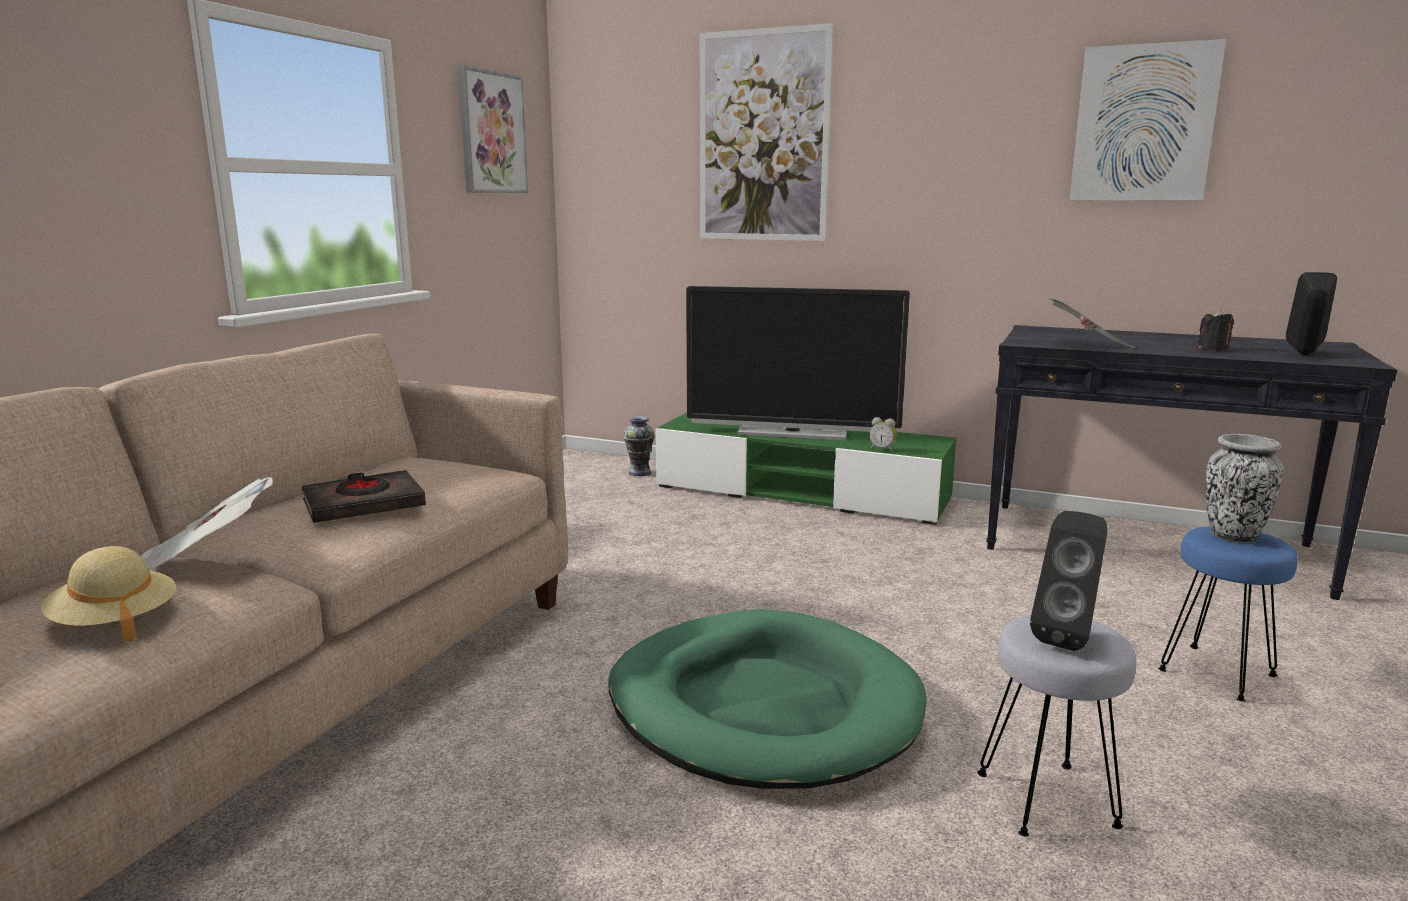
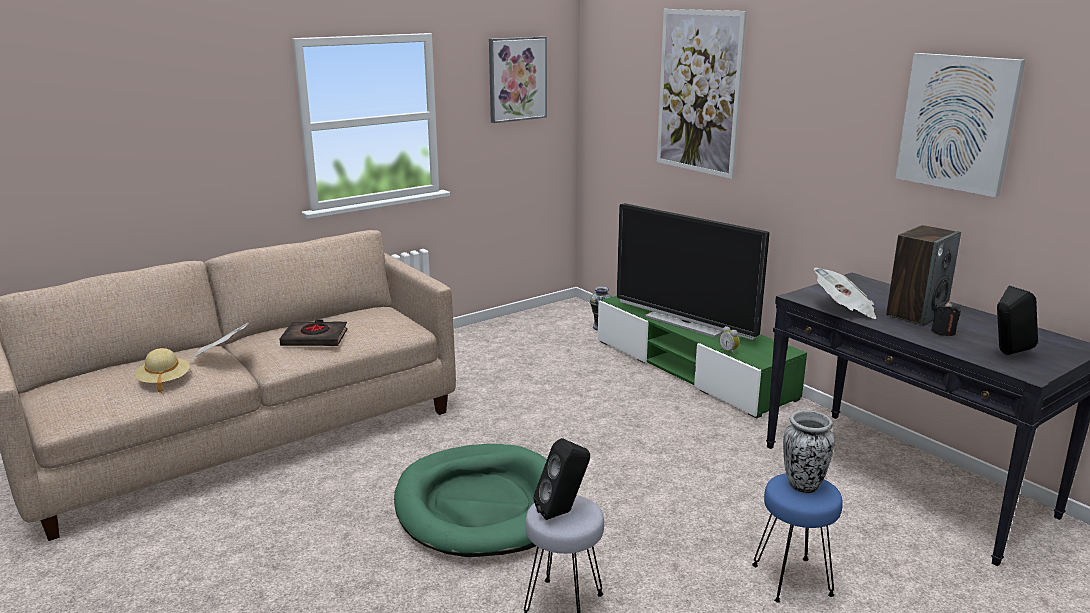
camera: 30 degrees right, 5 degrees up
(1154, 341) = (916, 314): none -> speaker

